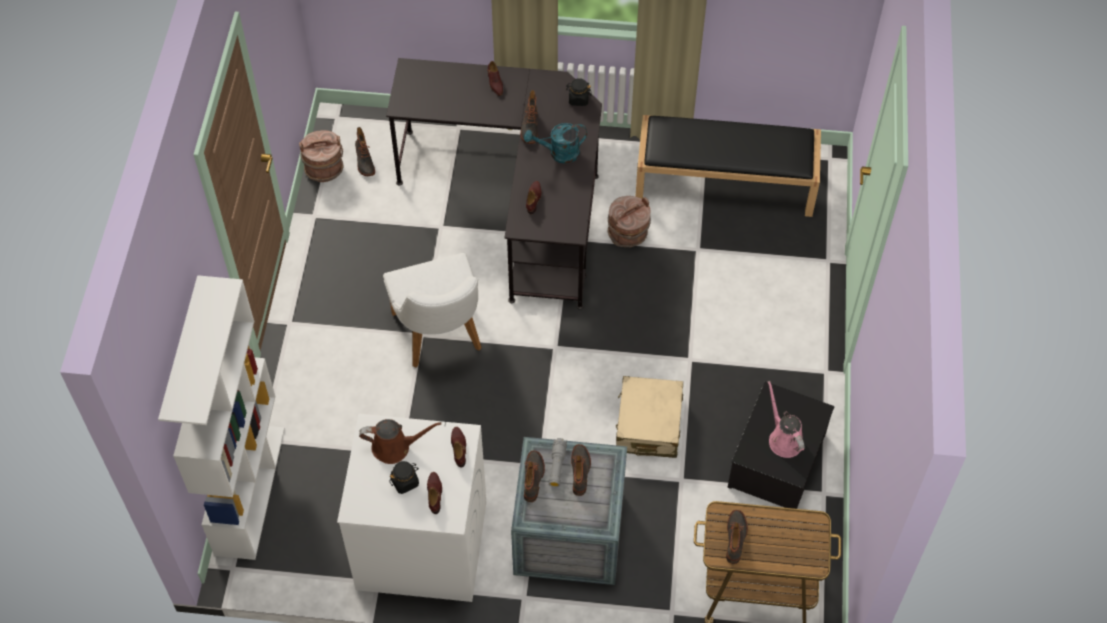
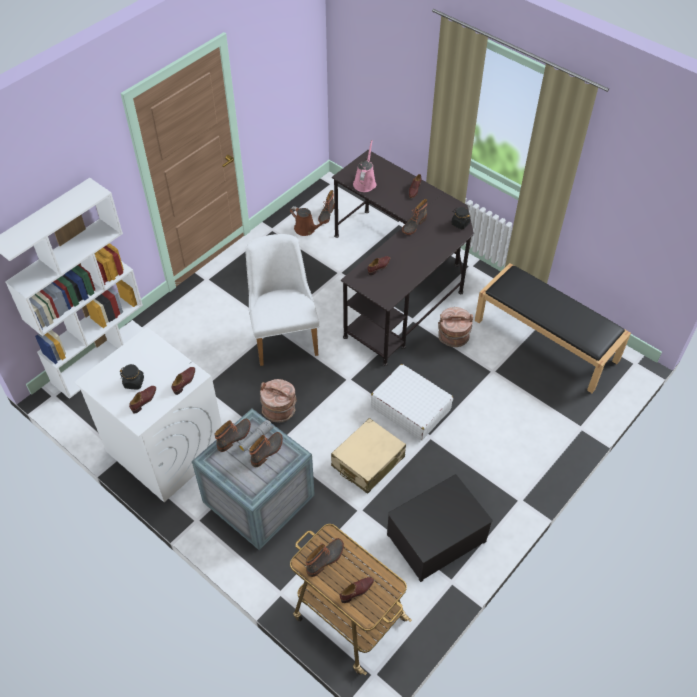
camera: 35 degrees right, 5 degrees down
(324, 168) = (300, 207): brown bucket -> brown bucket (279, 410)
(395, 447) = (148, 358): brown watering can -> brown watering can (306, 229)
(440, 338) = (283, 335): white chair -> white chair turned 150 degrees clockwise
(559, 153) = (419, 249): turquoise watering can -> none
(645, 340) = (410, 408): none -> white suitcase
(783, 439) = (437, 520): pink watering can -> pink watering can (365, 182)
(788, 548) = (357, 591): none -> brown shoe

